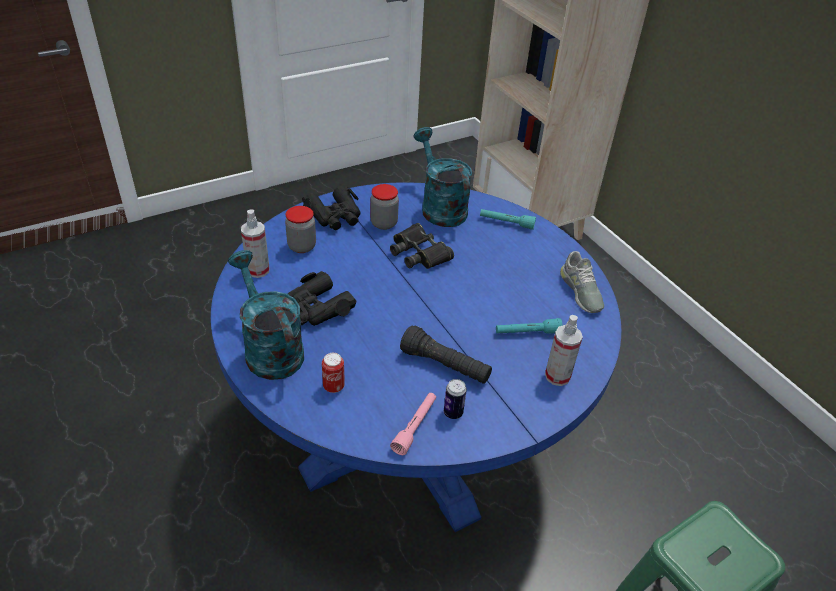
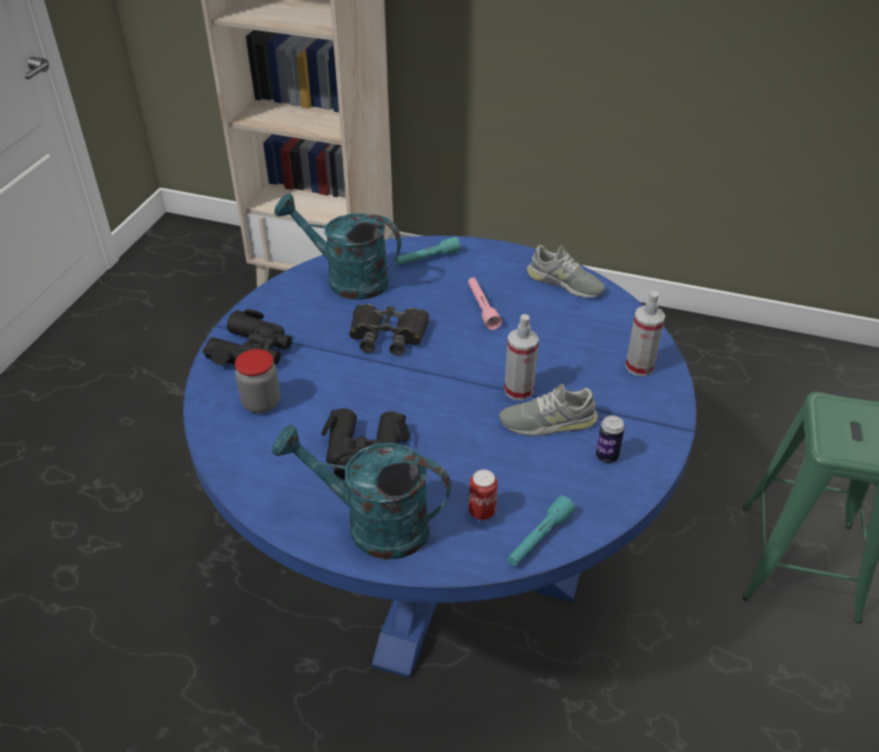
camera: 40 degrees left, 0 degrees up
(258, 270) = (248, 457): spray bottle -> spray bottle (518, 390)
(384, 223) = (314, 327): jar -> none
(415, 427) = (595, 491): pink flashlight -> pink flashlight (482, 308)
(445, 366) = (548, 421): black flashlight -> grey shoe
(527, 333) = (572, 346): turquoise flashlight -> turquoise flashlight (539, 538)

